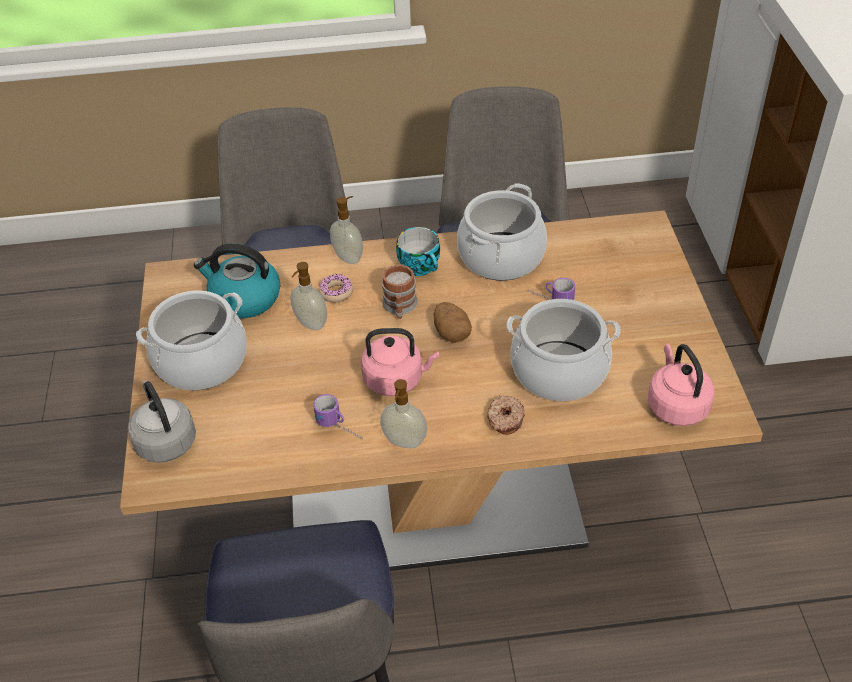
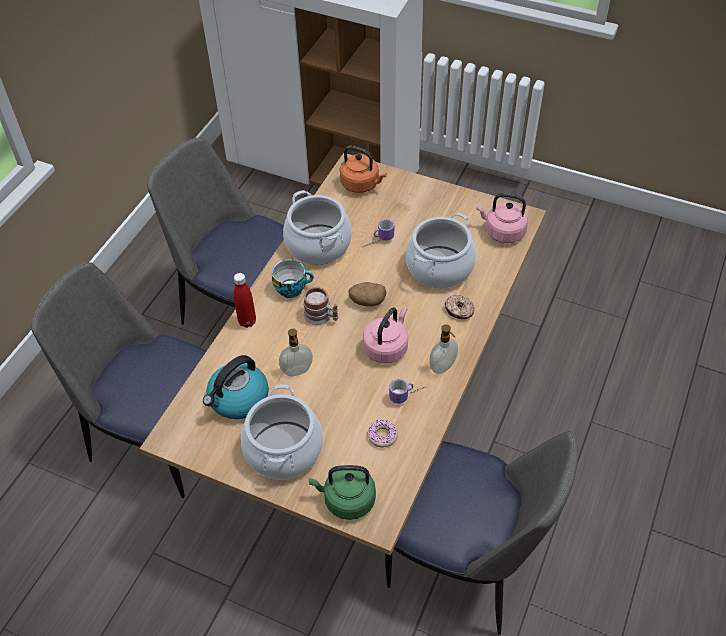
camera: 60 degrees left, 5 degrees up
(165, 440) = (346, 500): grey kettle -> green kettle
(336, 292) = (277, 344): donut -> donut (382, 436)
(349, 257) = (247, 322): soap dispenser -> red bottle
(628, 247) = (361, 184): none -> orange kettle

